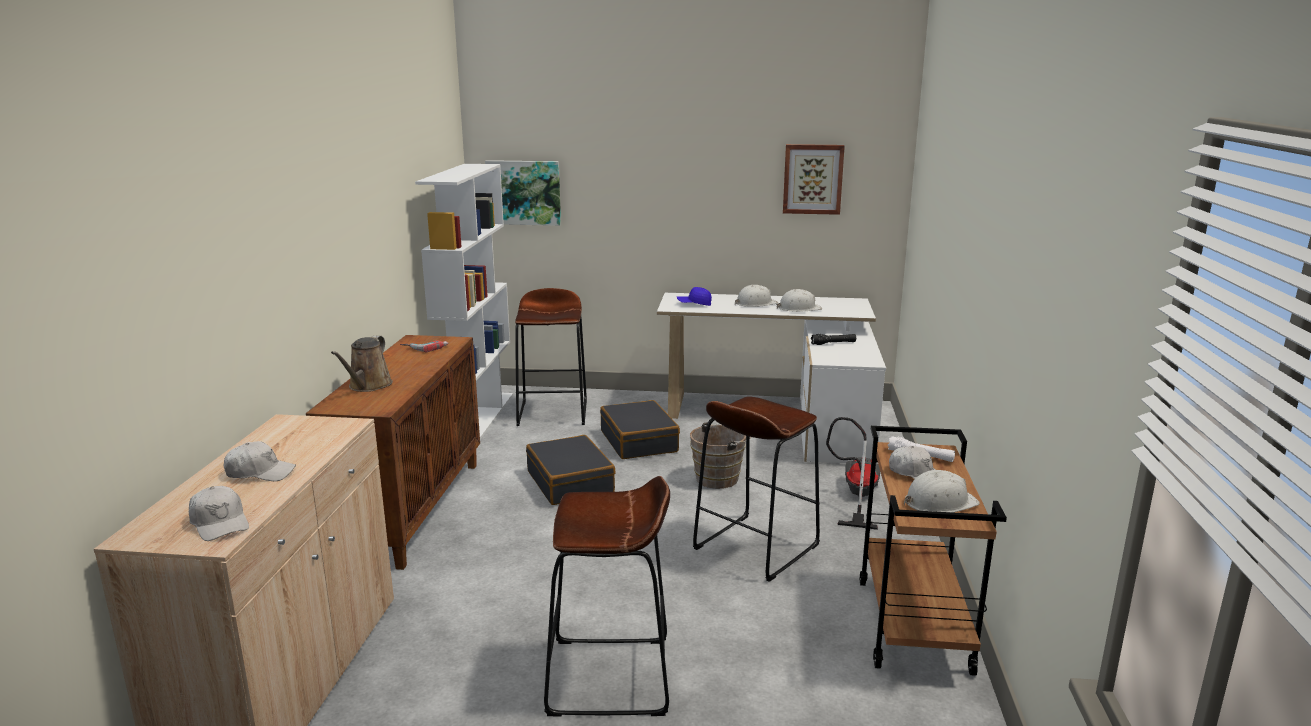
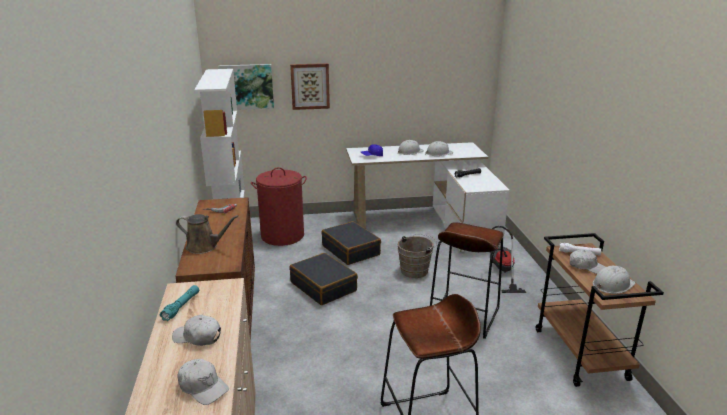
camera: 15 degrees left, 5 degrees up
(260, 473) = (197, 337): white cap -> white cap turned 150 degrees counterclockwise
(270, 439) = (181, 307): none -> turquoise flashlight
(368, 386) = (204, 247): brown watering can -> brown watering can turned 75 degrees counterclockwise
(553, 412) = (282, 236): brown stool -> red laundry basket
(812, 179) = (439, 69): picture -> picture (310, 86)

